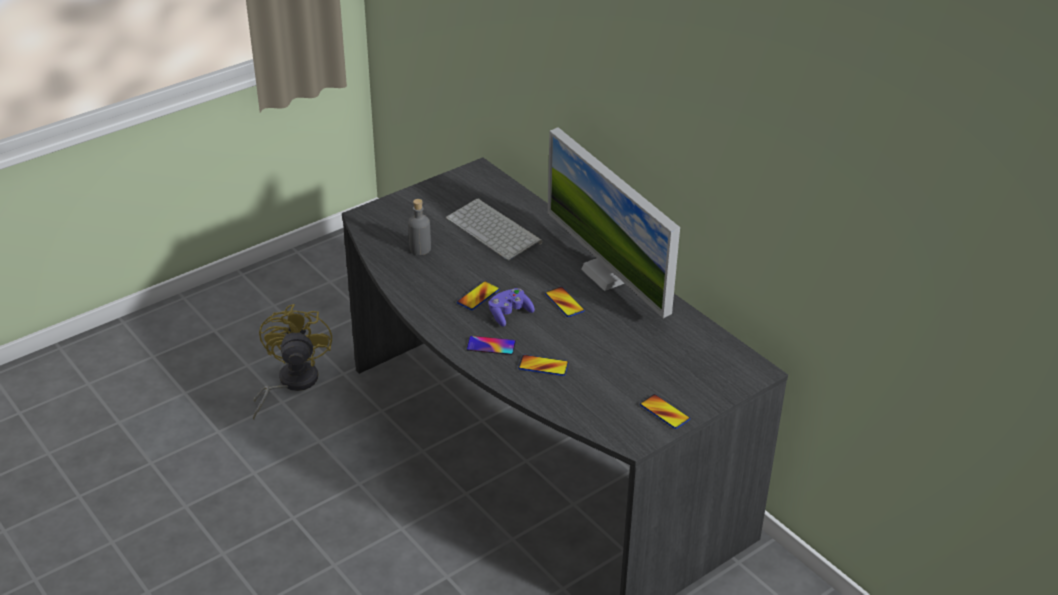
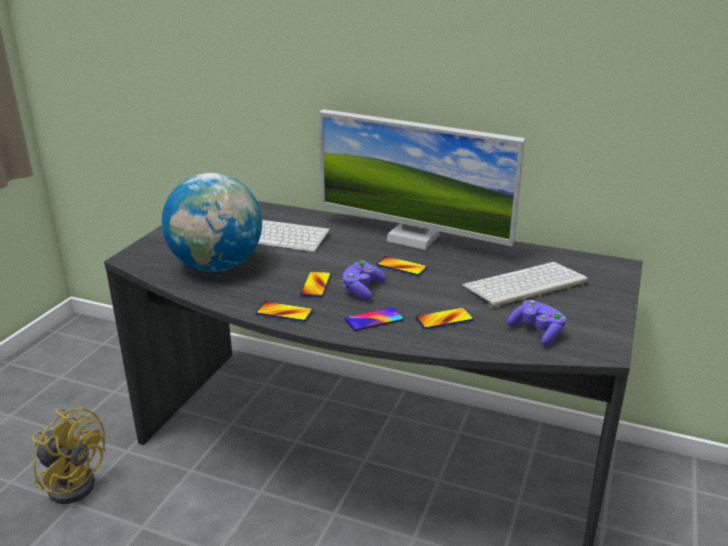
camera: 30 degrees left, 10 degrees down
(291, 383) = (73, 481): yellow fan -> yellow fan turned 150 degrees clockwise
(420, 249) = (217, 266): grey bottle -> globe
(602, 405) = (537, 332): none -> purple game controller
(645, 360) = (524, 286): none -> keyboard
(664, 412) = (596, 319): phone -> phone (284, 313)

